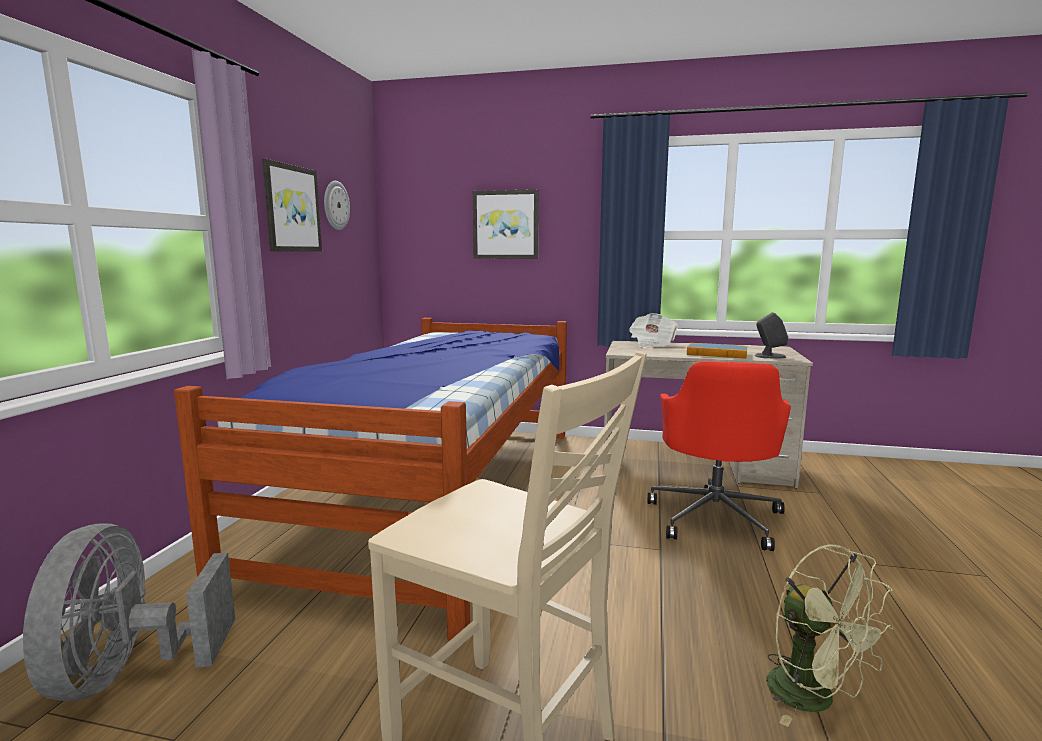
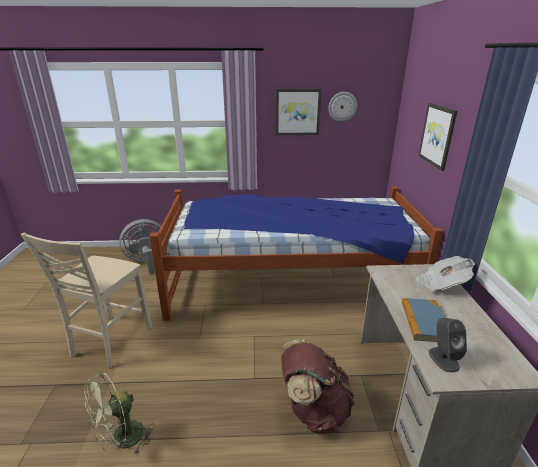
camera: 75 degrees right, 15 degrees up
(715, 517) = (313, 409): red office chair -> brown backpack

